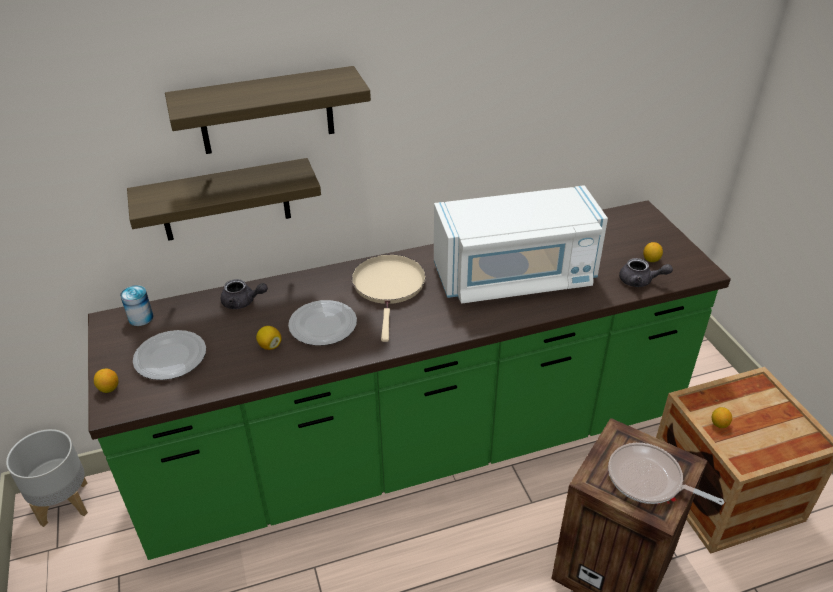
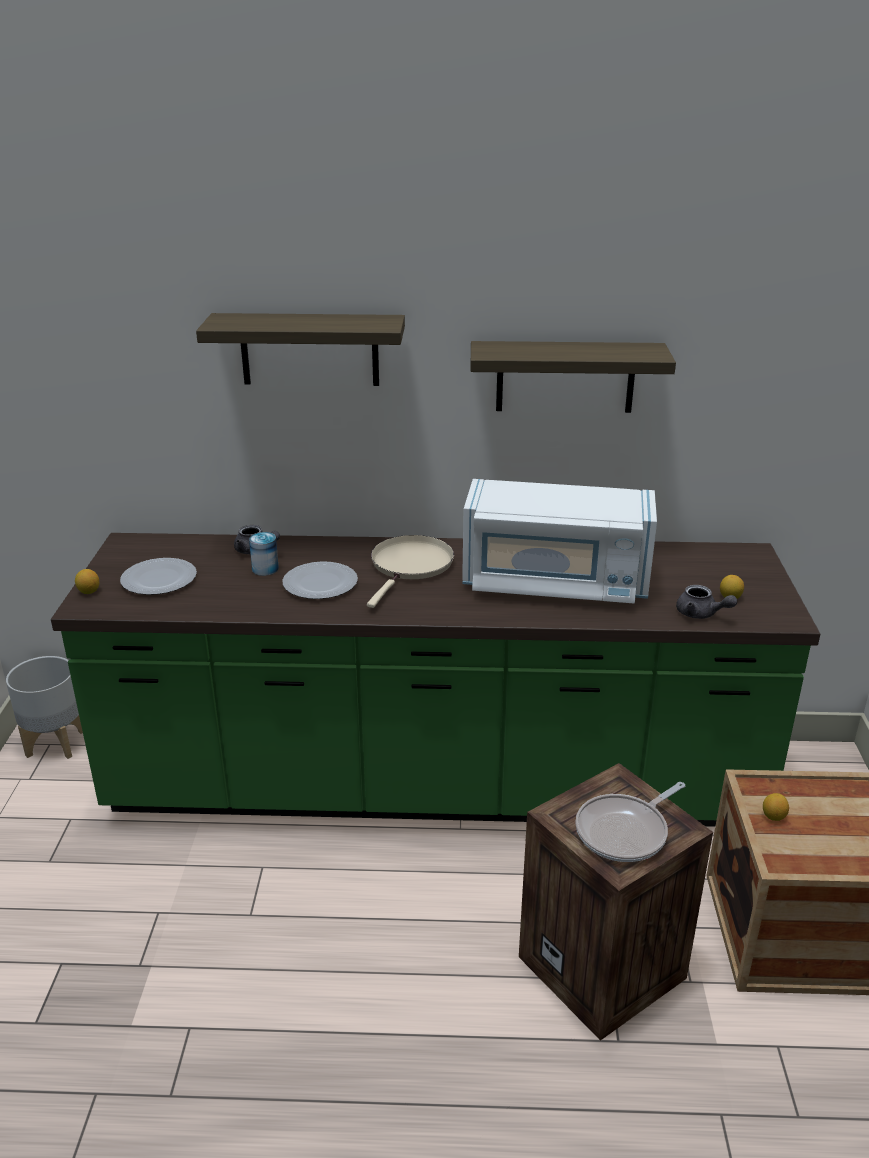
camera: 20 degrees right, 10 degrees down
(141, 318) = (154, 544): can -> can (265, 569)
(225, 200) = (259, 439): shelf -> shelf (565, 377)
(270, 345) = (257, 589): lemon -> none
(649, 480) = (625, 832): frying pan -> frying pan turned 90 degrees counterclockwise

